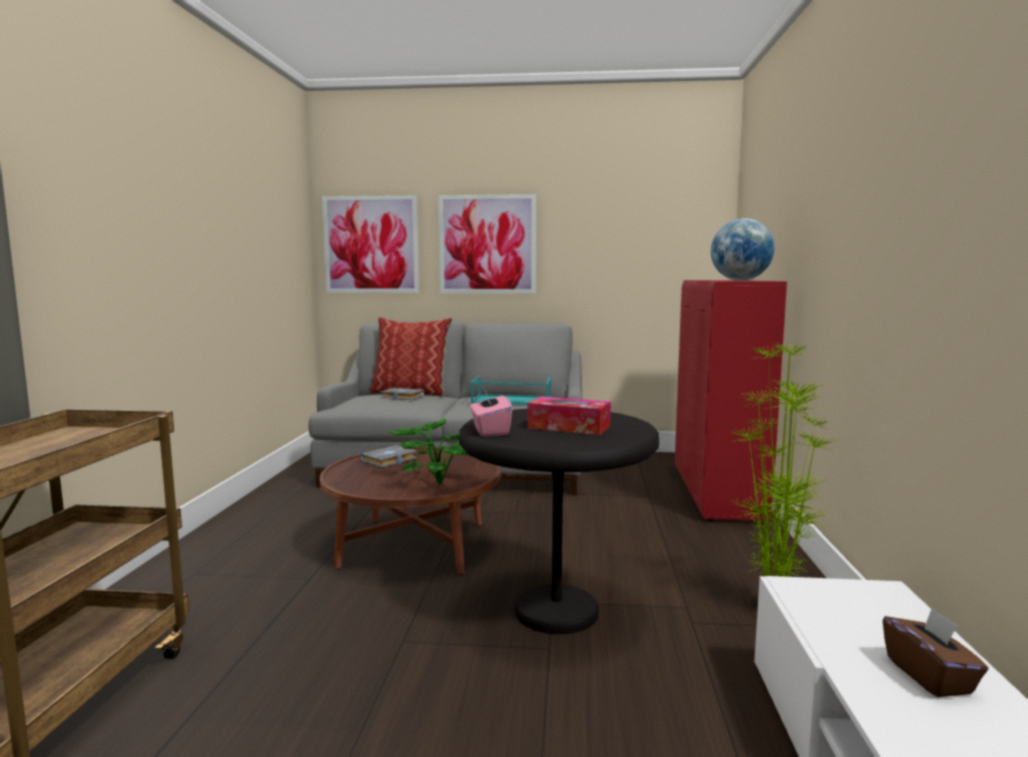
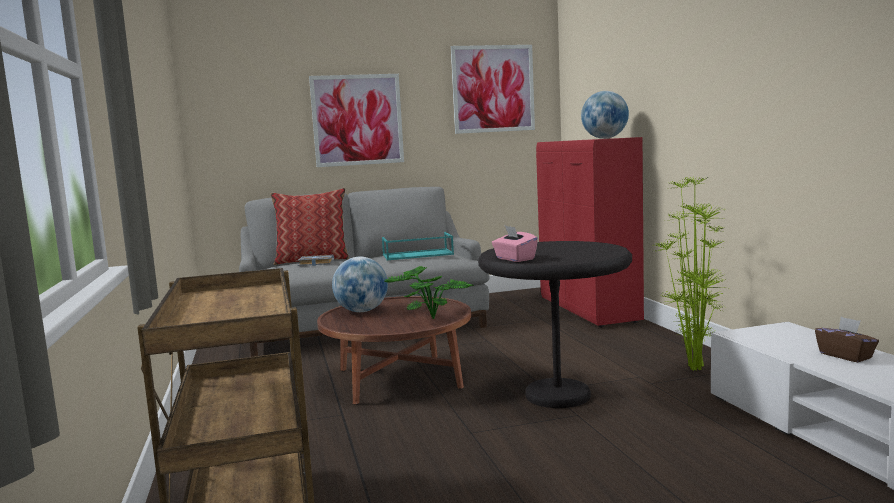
camera: 20 degrees left, 0 degrees up
(371, 245) = (244, 124): picture -> picture (493, 89)
(388, 461) = (362, 311): grey book -> globe
(569, 427) = (562, 251): tissue box -> none

